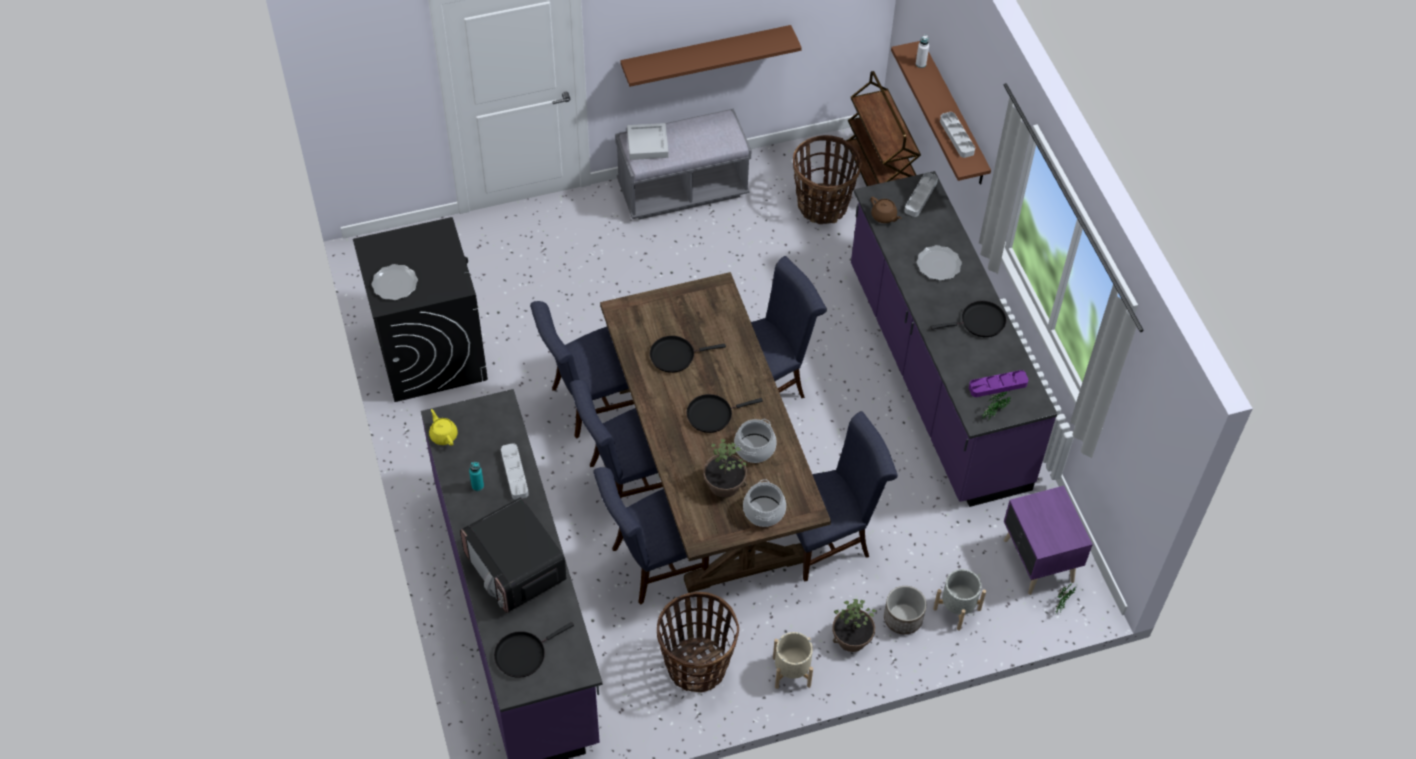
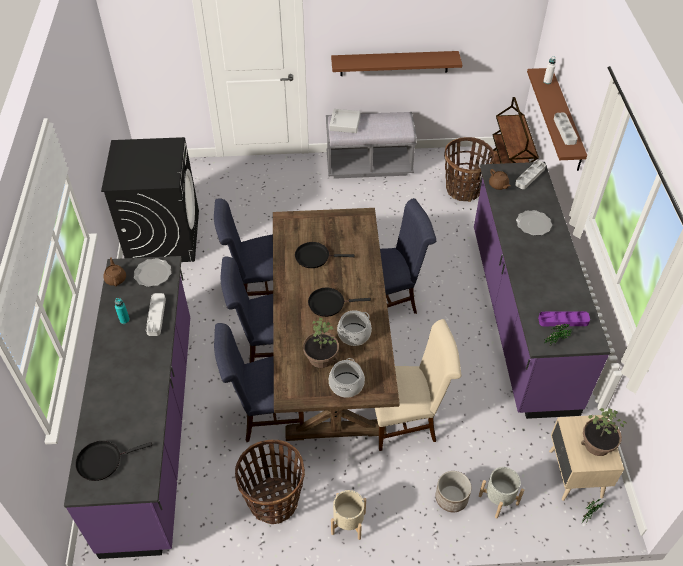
camera: 15 degrees right, 5 degrees down
(395, 284) = (126, 172): plate -> plate (153, 274)
(443, 435) = (116, 279): yellow teapot -> brown teapot
(515, 568) = (126, 389): microwave -> none
(828, 537) = (407, 420): blue chair -> beige chair
(852, 639) = (405, 506): potted plant -> potted plant (597, 444)
(979, 322) = (558, 270): black frying pan -> none
(1037, 562) = (574, 475): purple nightstand -> beige nightstand

